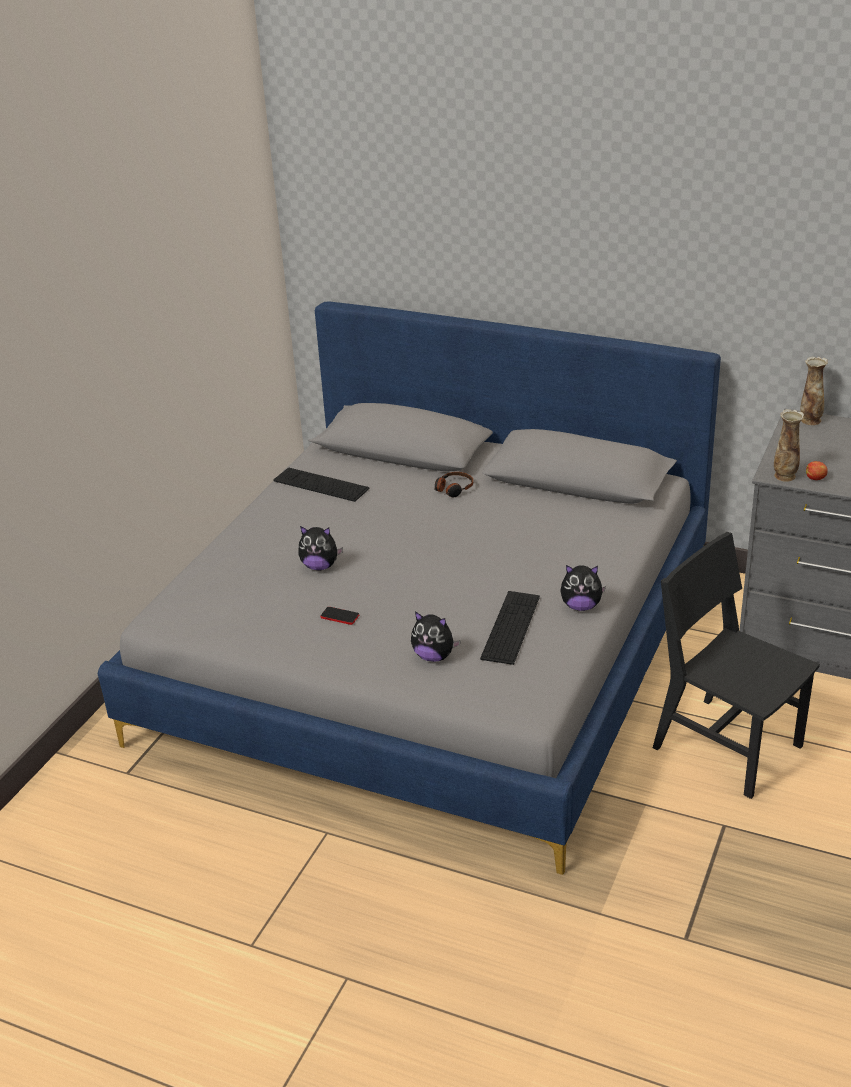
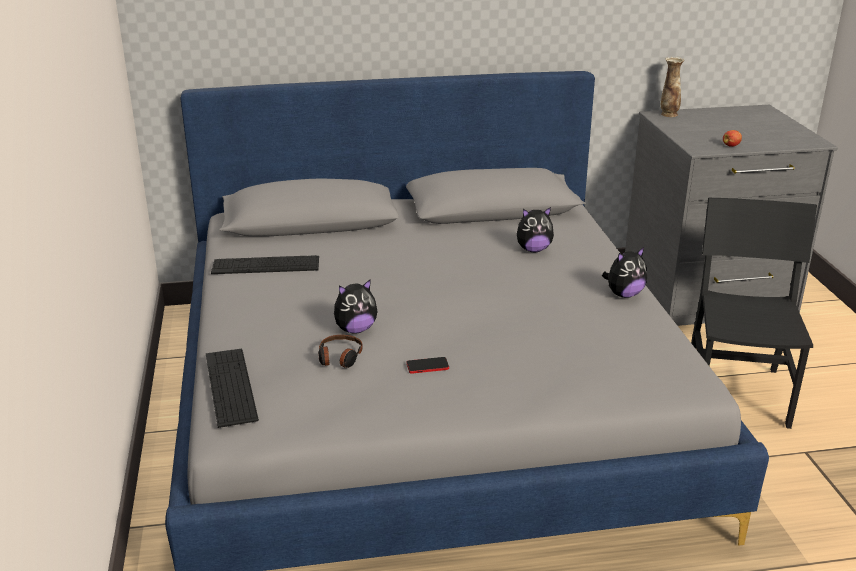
camera: 35 degrees left, 5 degrees down
(434, 656) = (559, 371): plush toy -> plush toy (533, 249)
(453, 489) = (398, 239): headphones -> headphones (339, 358)
(511, 627) = (593, 326): keyboard -> keyboard (230, 386)
(727, 746) = (737, 393): black chair -> black chair turned 90 degrees clockwise
(784, 476) = (709, 149): vase -> none

